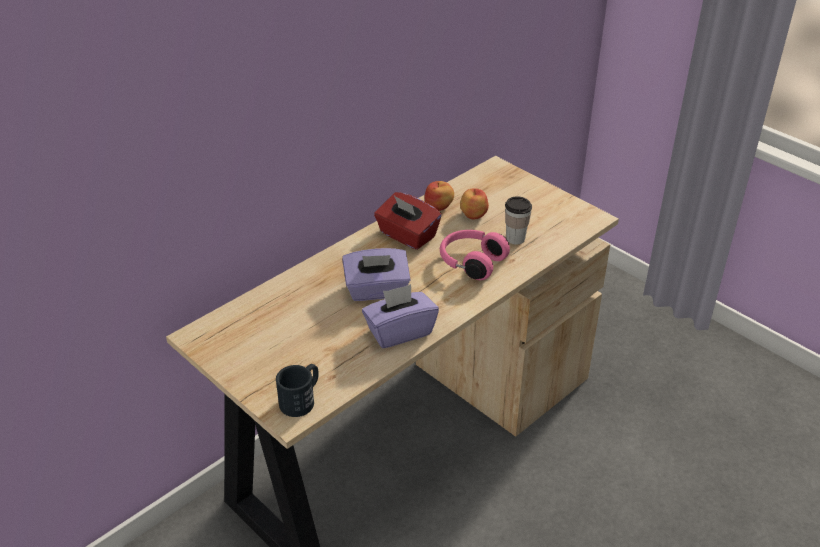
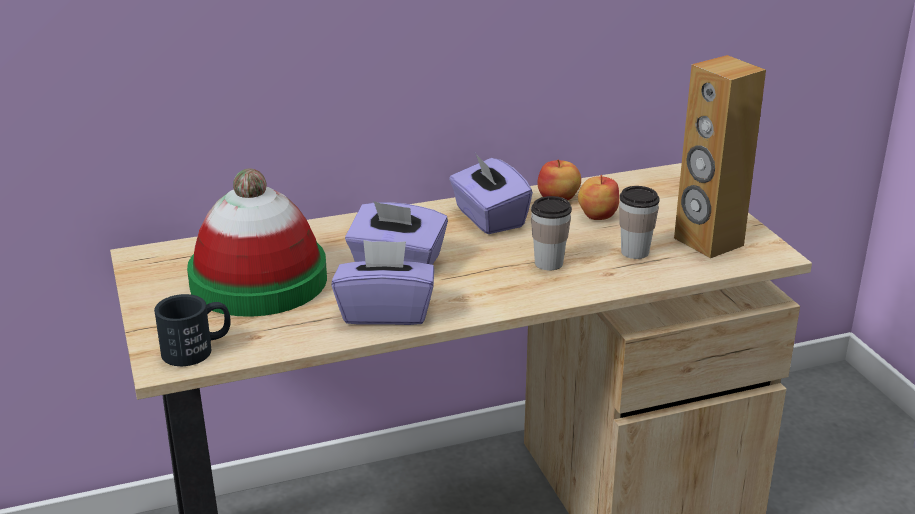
camera: 25 degrees right, 10 degrees down
(296, 331) = (259, 280): none -> hat
(407, 235) = (488, 218): red tissue box -> purple tissue box
(471, 262) = (549, 263): pink headphones -> cup
(552, 219) = (707, 242): none -> brown speaker

